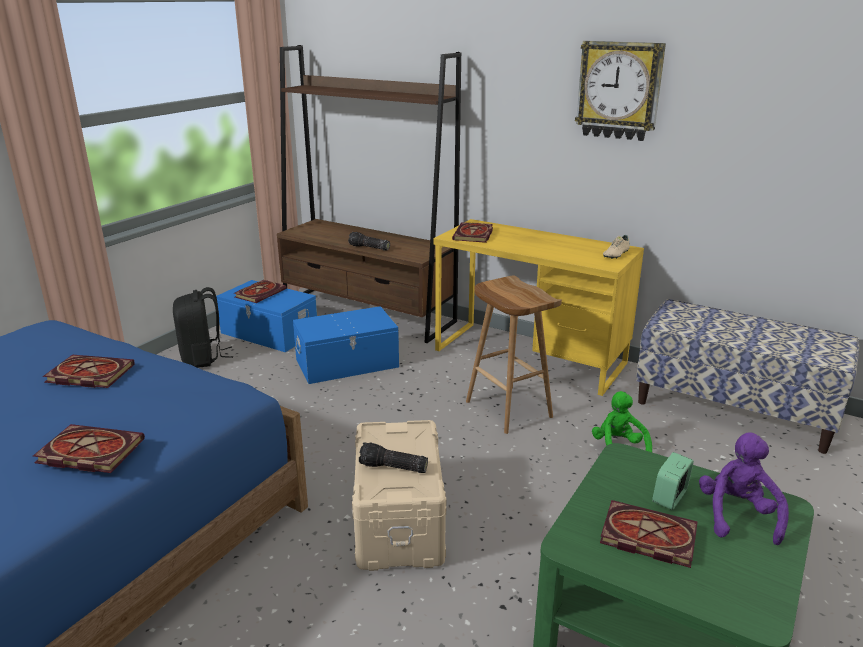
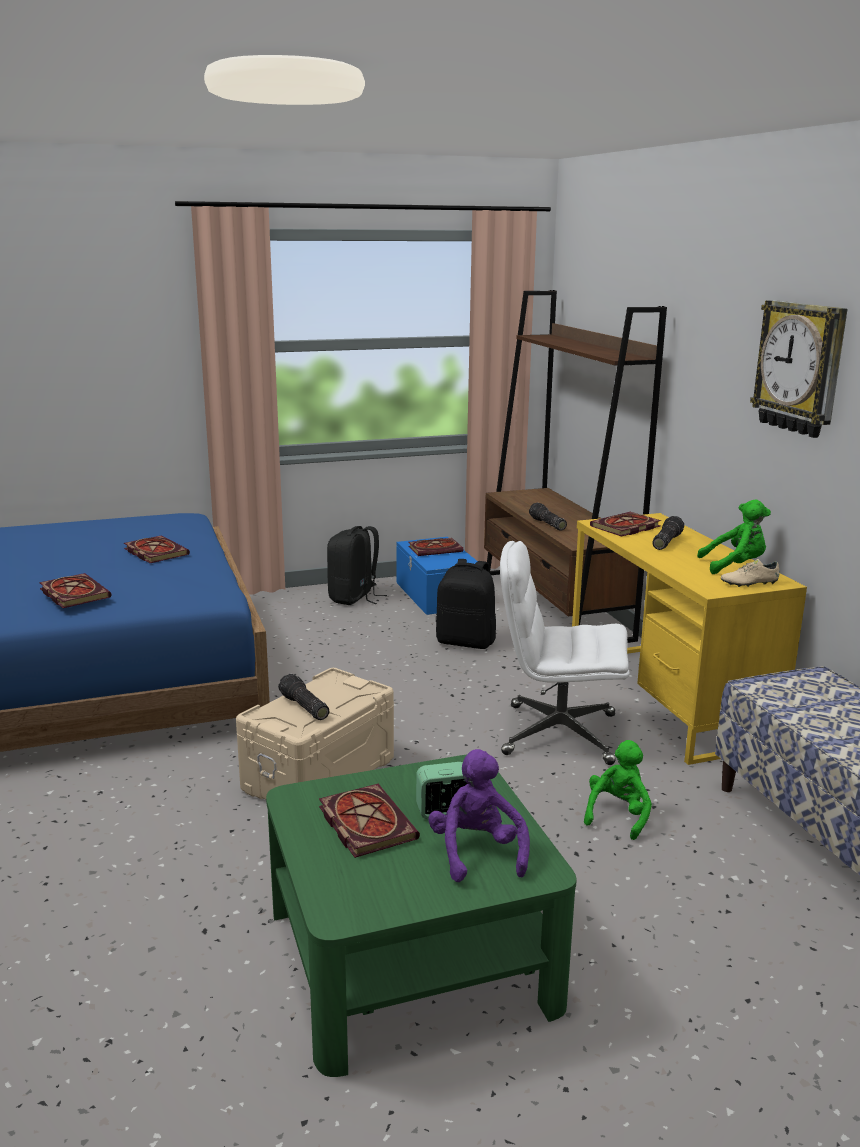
camera: 40 degrees right, 5 degrees down
(347, 363) = (466, 642): blue storage box -> black backpack
(507, 409) = (557, 734): brown stool -> white office chair
(517, 239) = (665, 542): none -> flashlight
(586, 245) = (735, 566): none -> green plush toy
(737, 515) = (477, 852): purple plush toy -> purple plush toy turned 60 degrees counterclockwise

